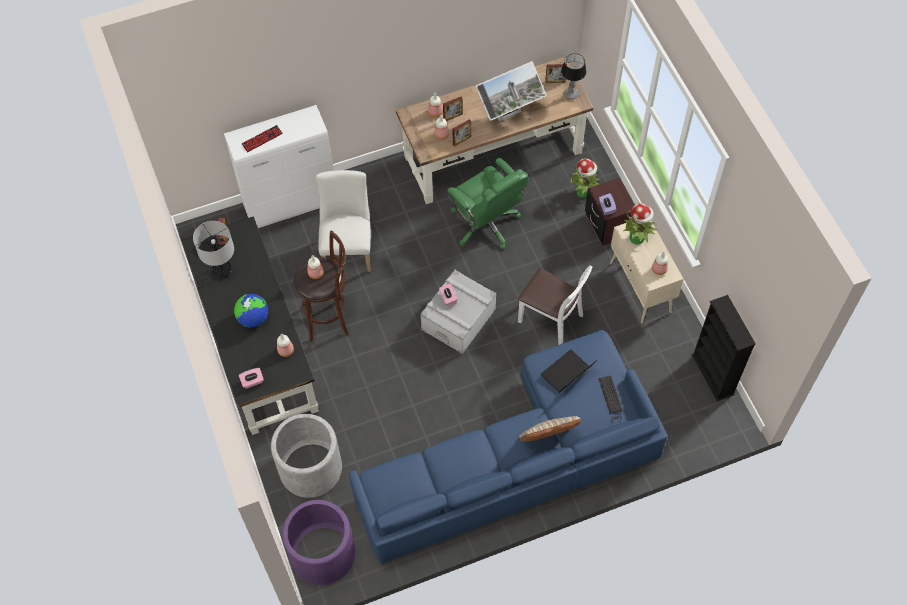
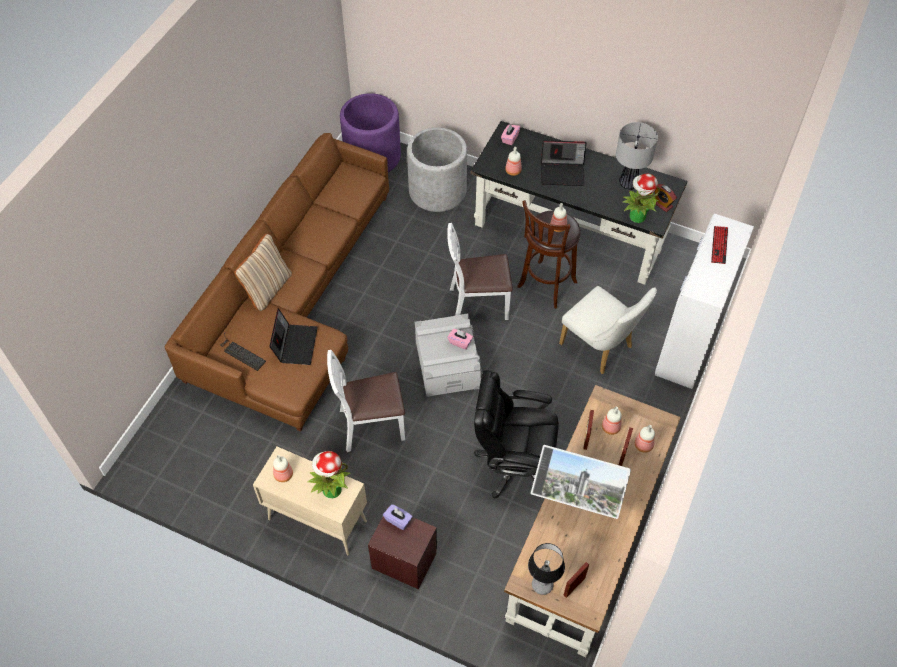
camera: 135 degrees right, 5 degrees down
(253, 318) = (563, 172): globe -> laptop
(390, 345) = (477, 304): none -> white chair
(486, 224) = (514, 464): green office chair -> black office chair
(509, 115) = (575, 504): monitor -> monitor turned 90 degrees counterclockwise
(519, 460) = (294, 302): blue sofa -> brown sofa
(584, 192) = (460, 577): potted plant -> potted plant (636, 216)
(712, 374) = (184, 492): black bookcase -> none

